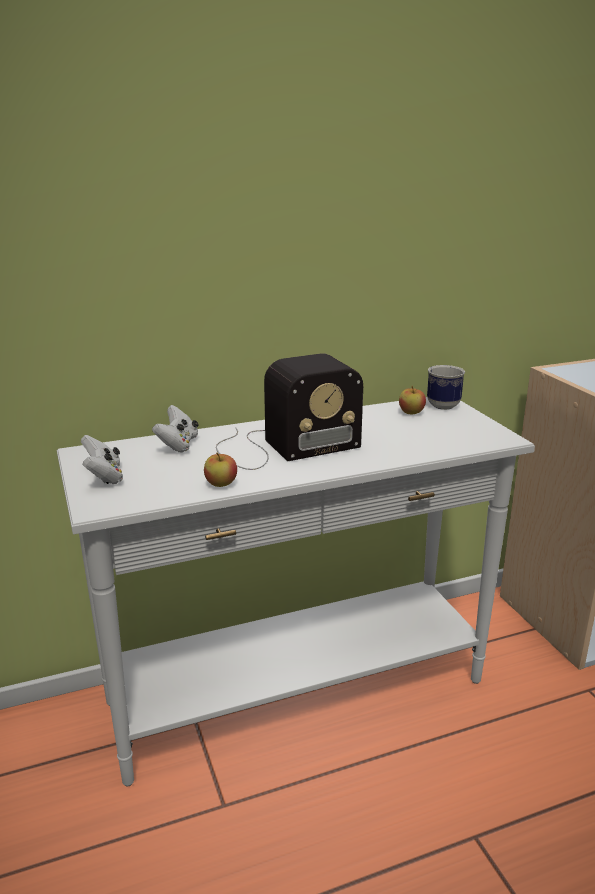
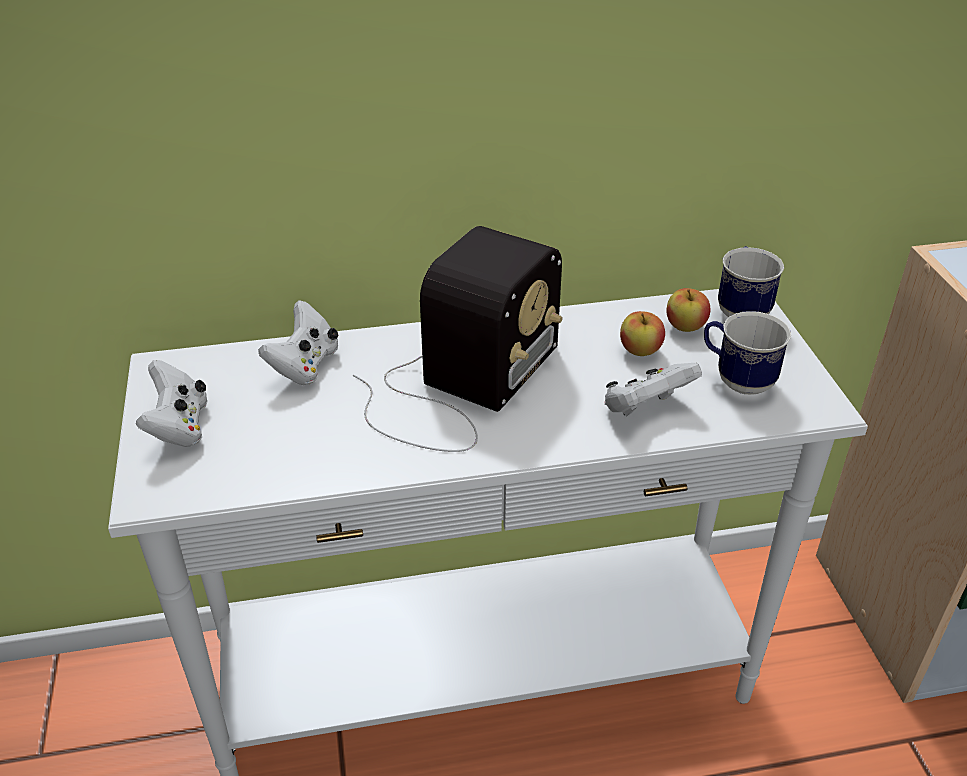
camera: 10 degrees right, 15 degrees up
(221, 484) = (343, 464): apple -> apple (640, 351)
(282, 446) = (458, 387): radio -> radio turned 45 degrees counterclockwise
(402, 447) = (646, 408): none -> white game controller
(451, 432) = (736, 380): none -> mug

